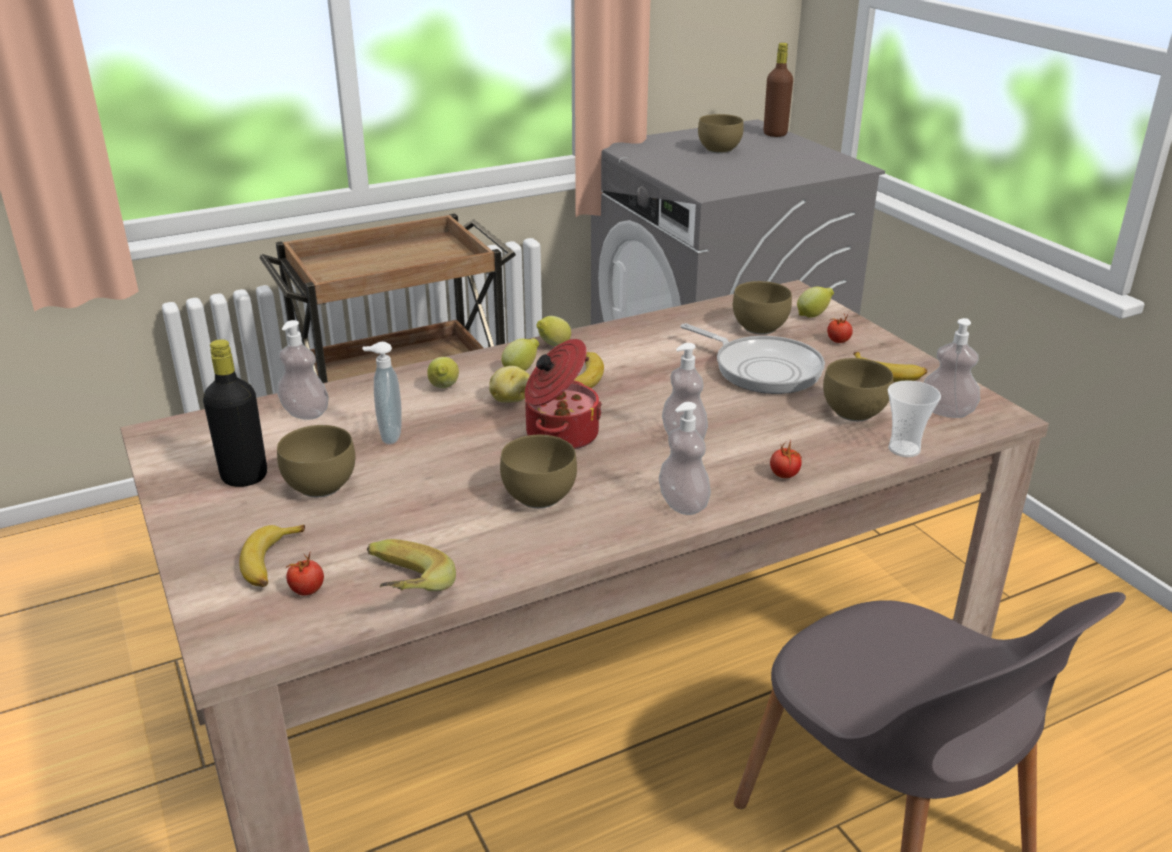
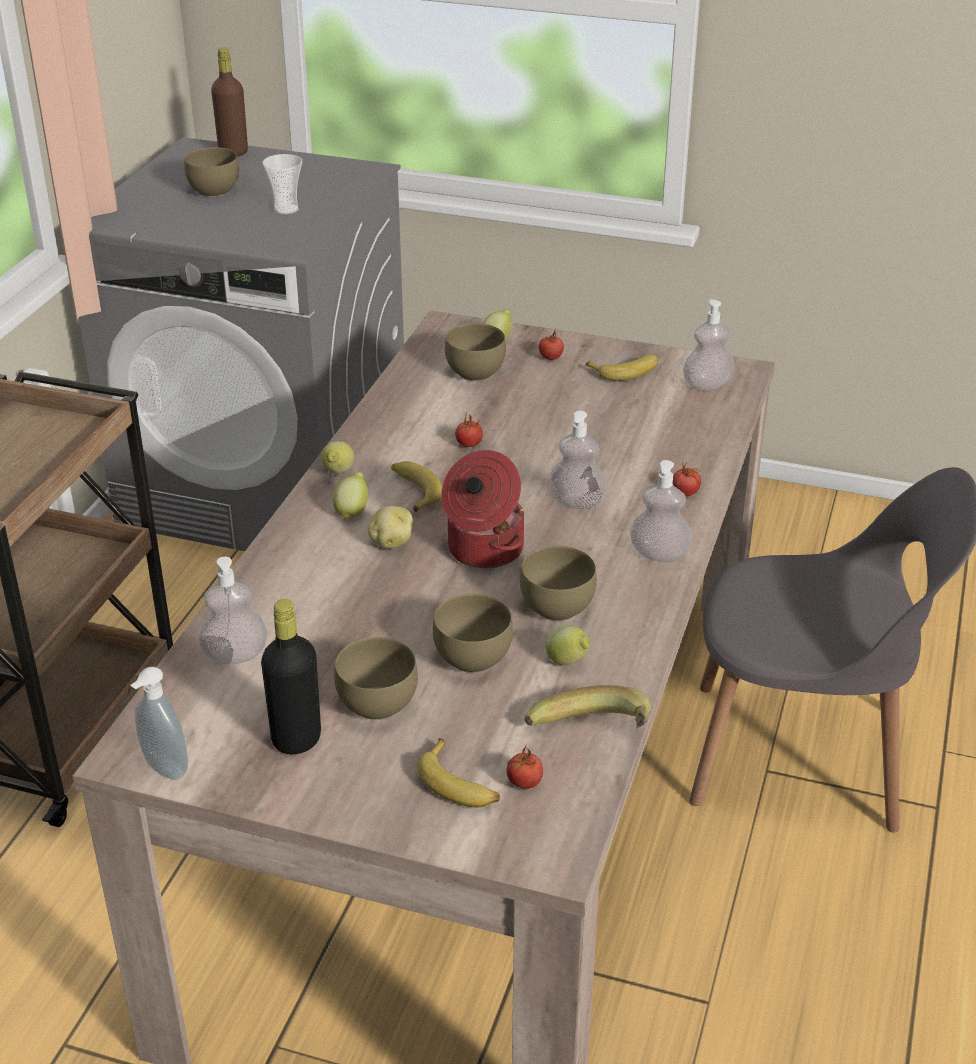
camera: 45 degrees left, 5 degrees up
(388, 436) = (350, 631): soap dispenser -> soap dispenser (163, 770)
(444, 388) = (316, 563): lemon -> lemon (568, 662)
(672, 367) = (468, 444): none -> tomato
(762, 369) = (536, 411): frying pan -> none
(851, 413) = (652, 418): brown bowl -> brown bowl (472, 661)
(904, 449) = (724, 430): cup -> cup (286, 209)

